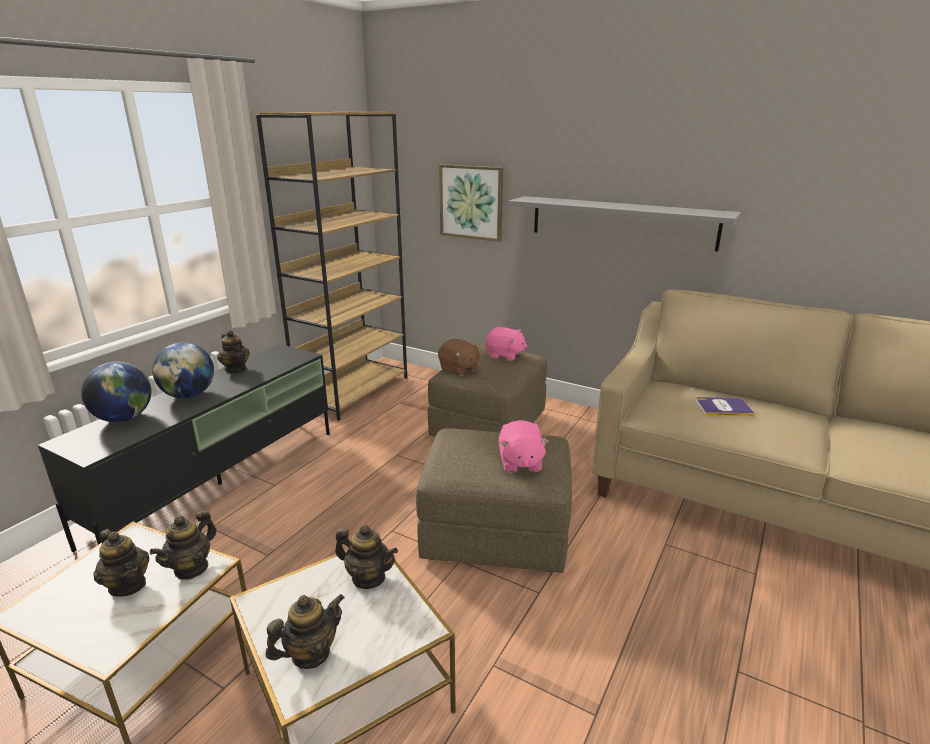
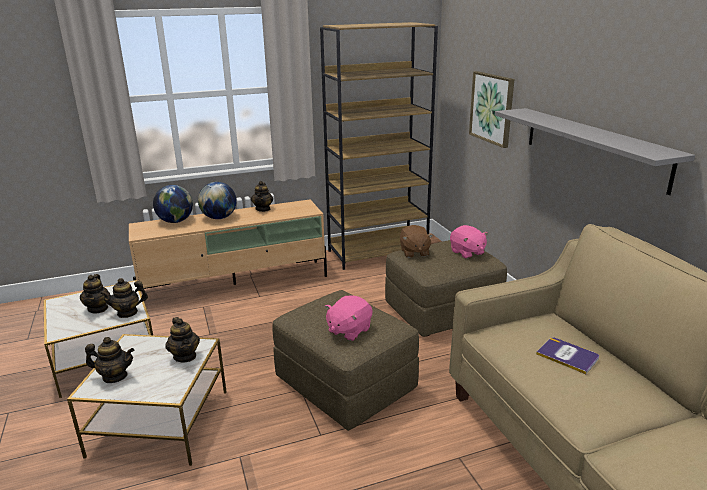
camera: 40 degrees right, 0 degrees up
(222, 483) = (236, 284): black tv stand -> beige tv stand

